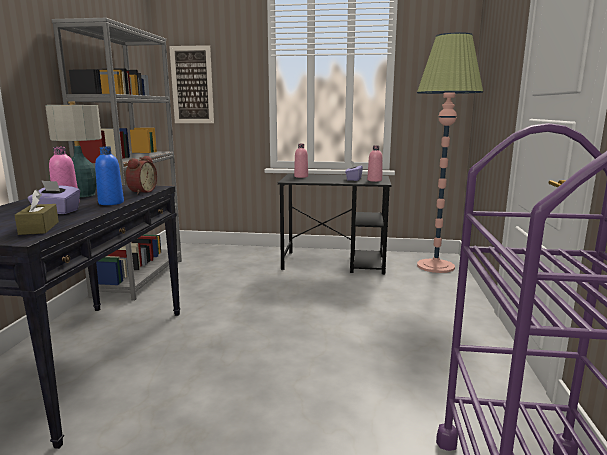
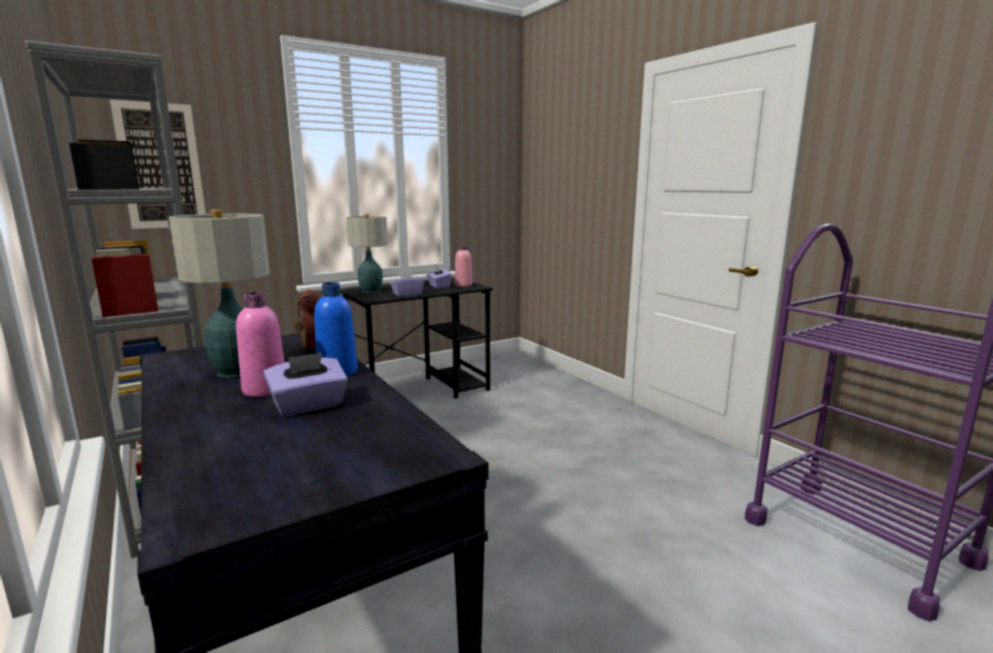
camera: 40 degrees left, 0 degrees up
(39, 228) = (392, 434): brown tissue box -> none
(301, 176) = (370, 291): pink bottle -> table lamp
(316, 181) = (407, 295): none -> purple tissue box
(435, 266) = (520, 369): floor lamp -> none

